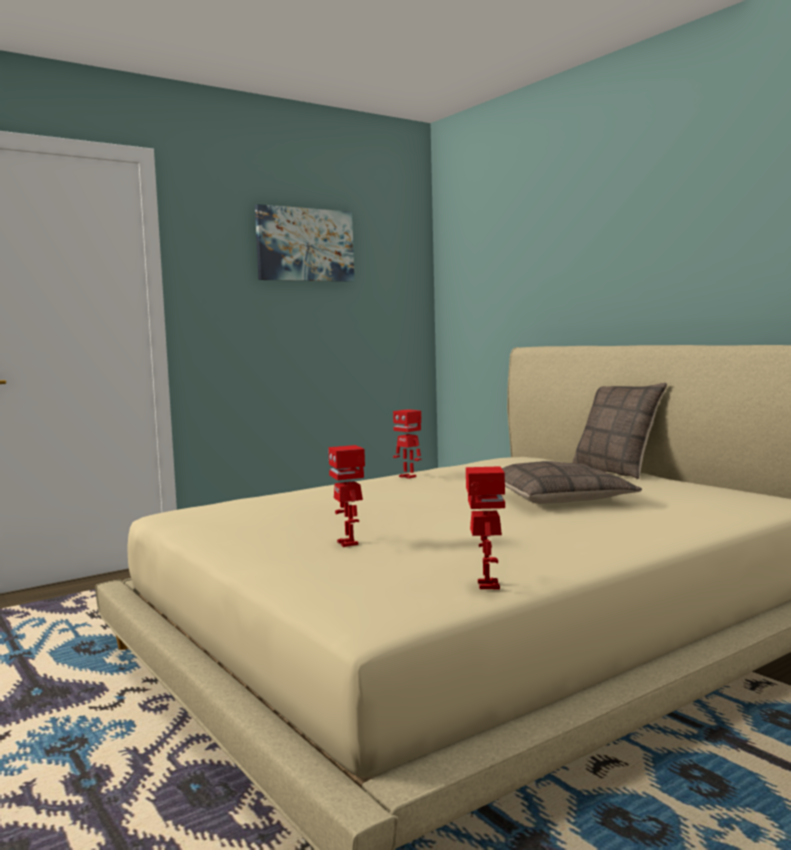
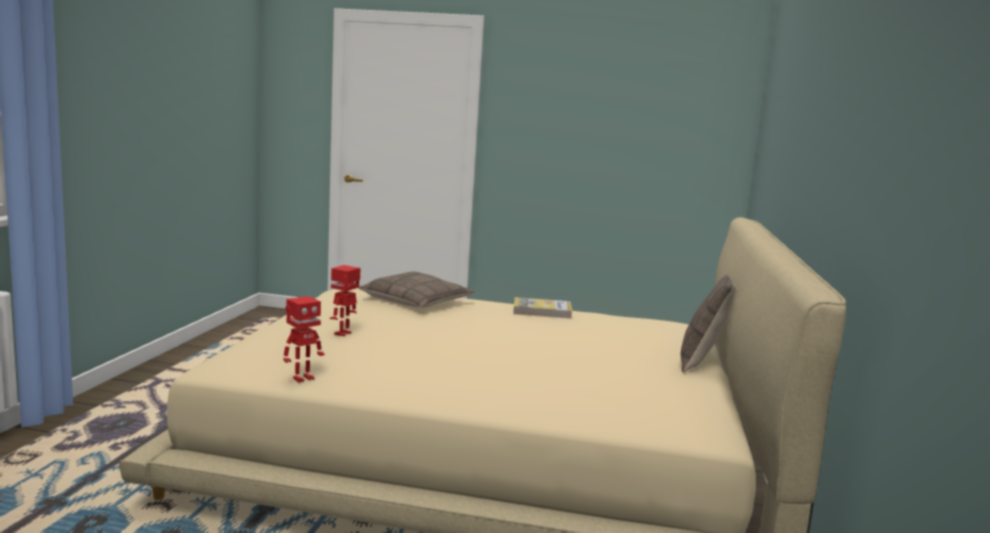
camera: 45 degrees right, 5 degrees up
(305, 245) = (608, 93): picture -> none
(408, 476) = (542, 311): toy robot -> book
(561, 498) = (558, 361): pillow -> pillow (416, 302)

